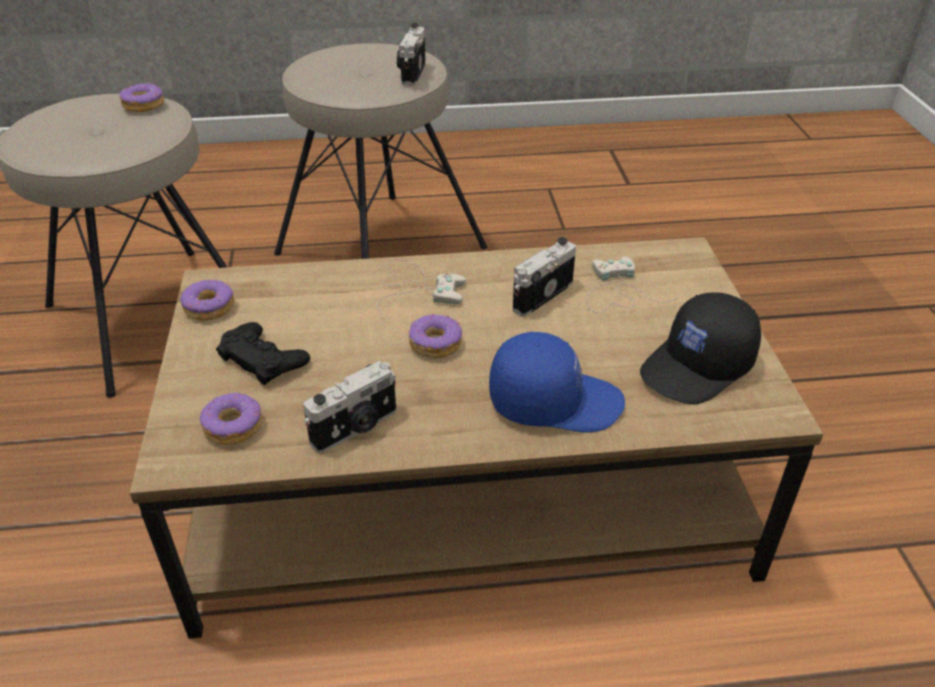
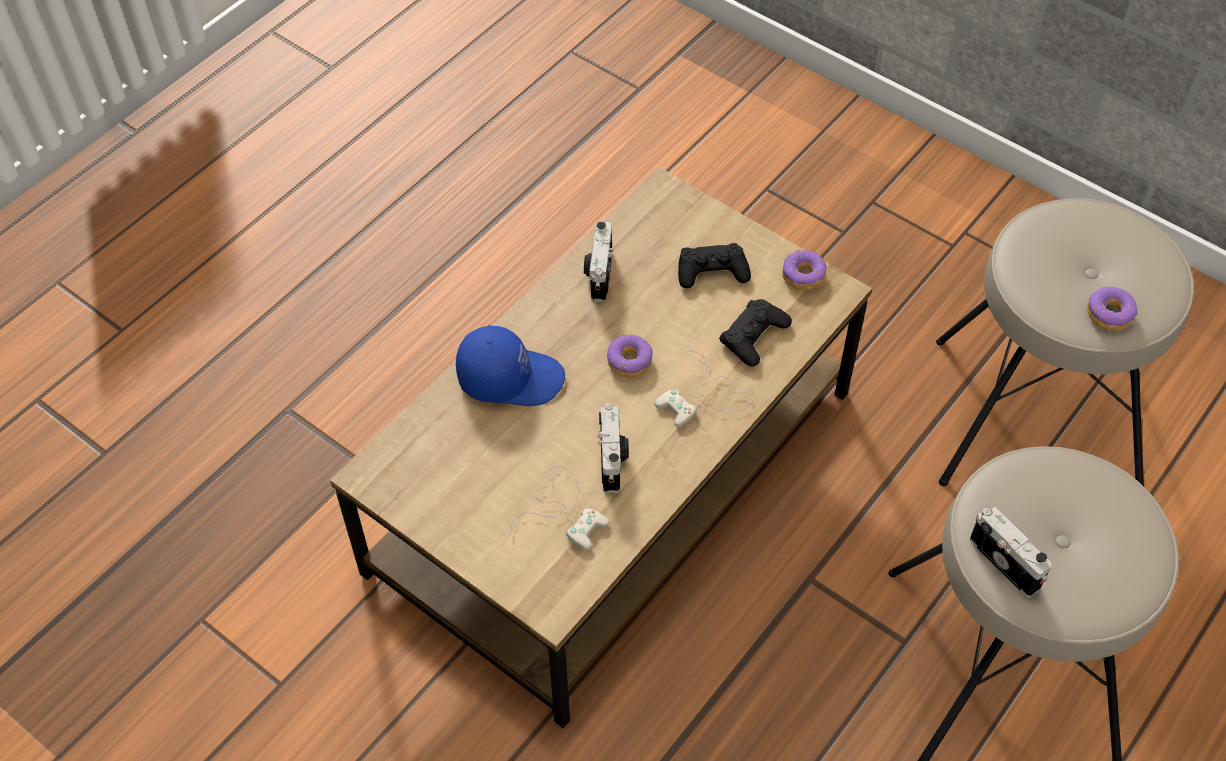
camera: 135 degrees right, 15 degrees up
(233, 426) = (663, 226): donut -> none
(317, 297) = (754, 336): none -> black game controller
(555, 401) = (510, 377): blue cap -> blue cap turned 135 degrees counterclockwise
(698, 368) = (445, 475): black cap -> none

